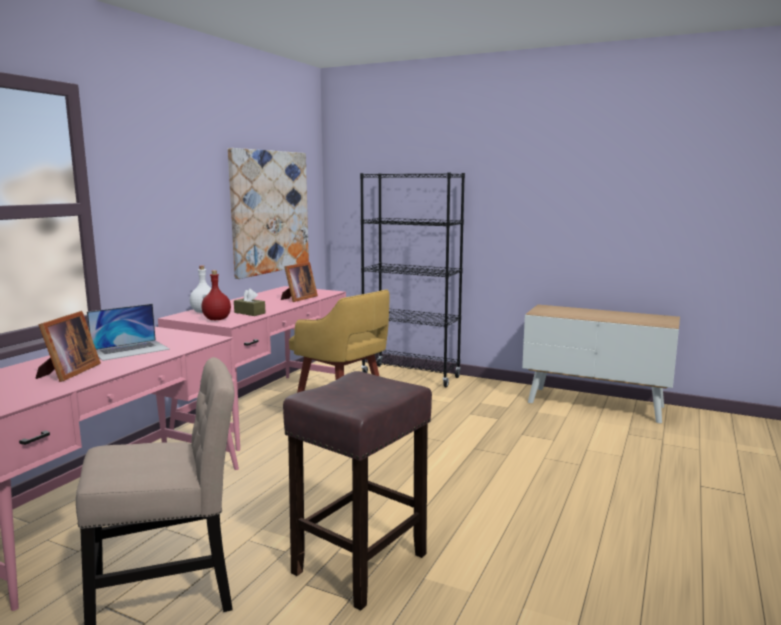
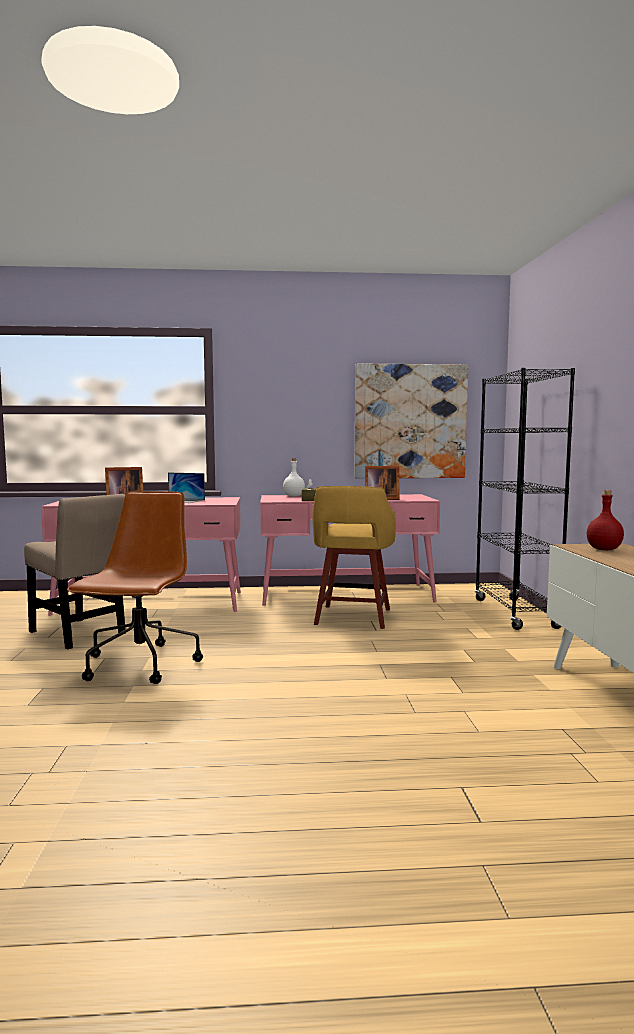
camera: 60 degrees right, 5 degrees down
(217, 319) = (277, 499): red bottle -> red bottle (604, 549)
(361, 562) = (140, 665): brown stool -> brown office chair

